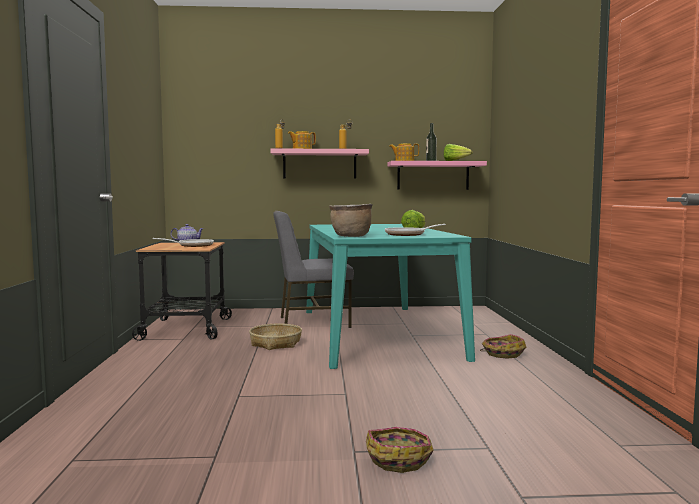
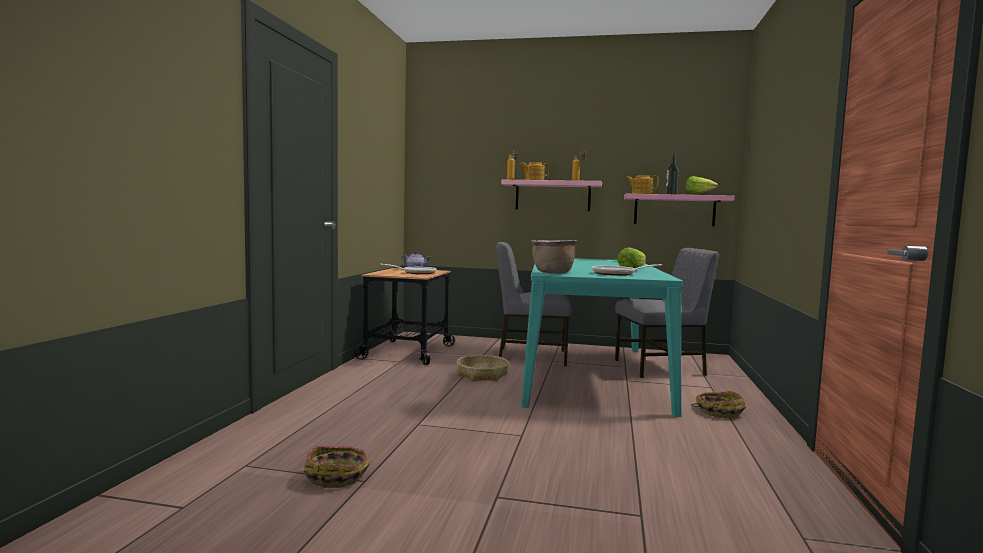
camera: 15 degrees right, 0 degrees up
(399, 459) = (538, 512): basket -> basket (338, 476)
(435, 321) = (661, 368): none -> grey chair

